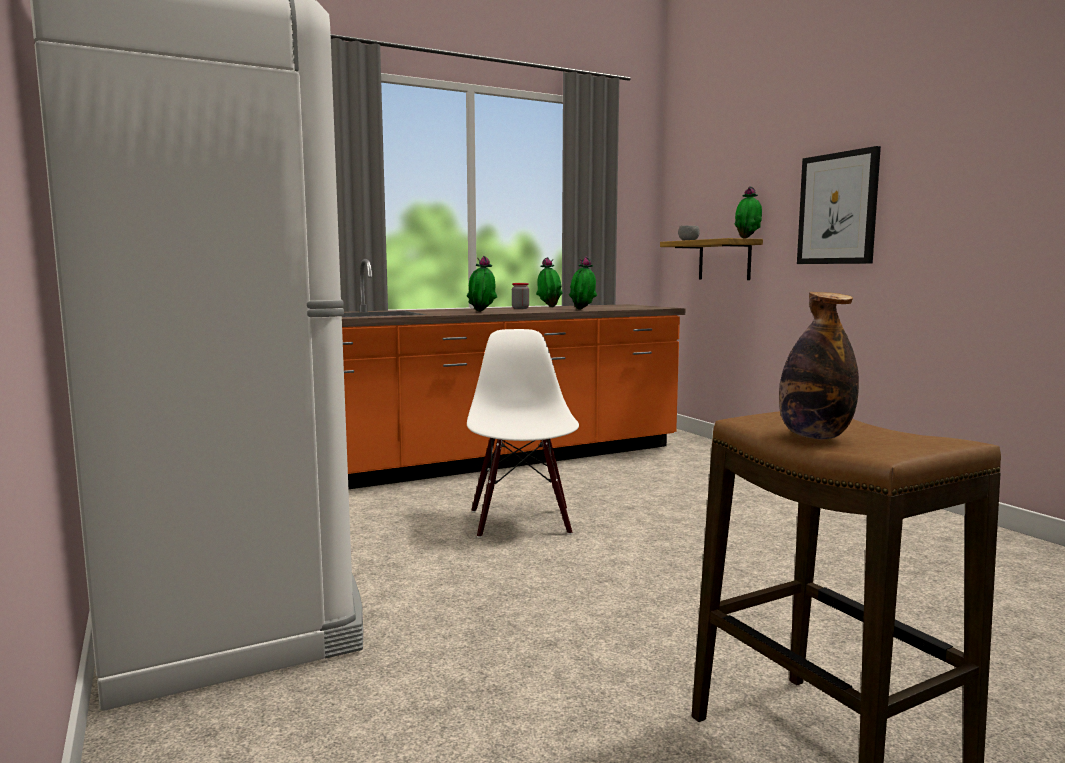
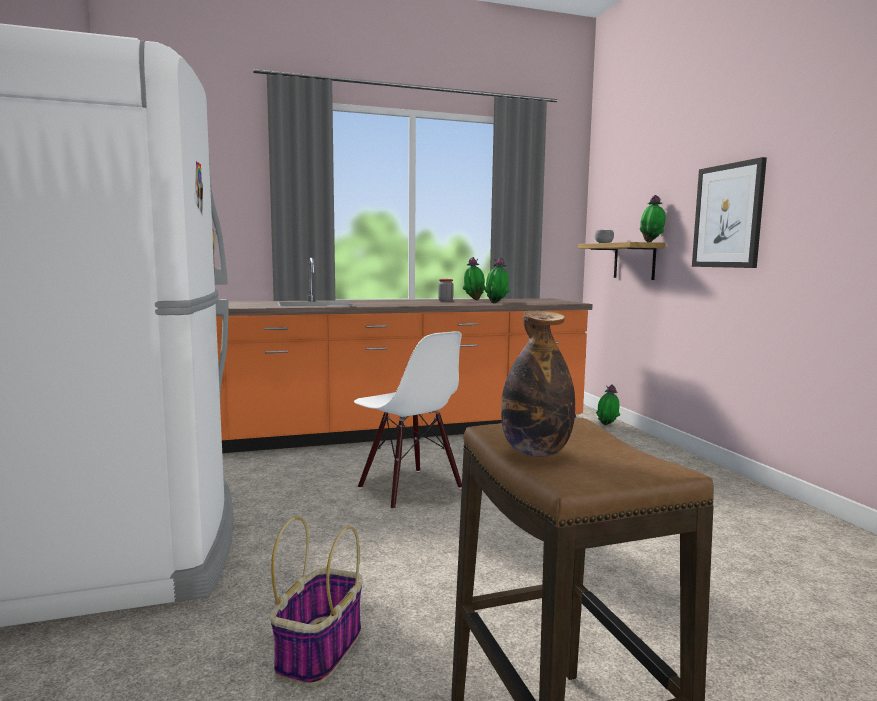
camera: 10 degrees right, 0 degrees up
(481, 311) = (405, 303): potted plant -> potted plant (607, 425)
(521, 522) = (409, 488): white chair -> white chair turned 135 degrees clockwise
(523, 687) = (320, 649): none -> basket

